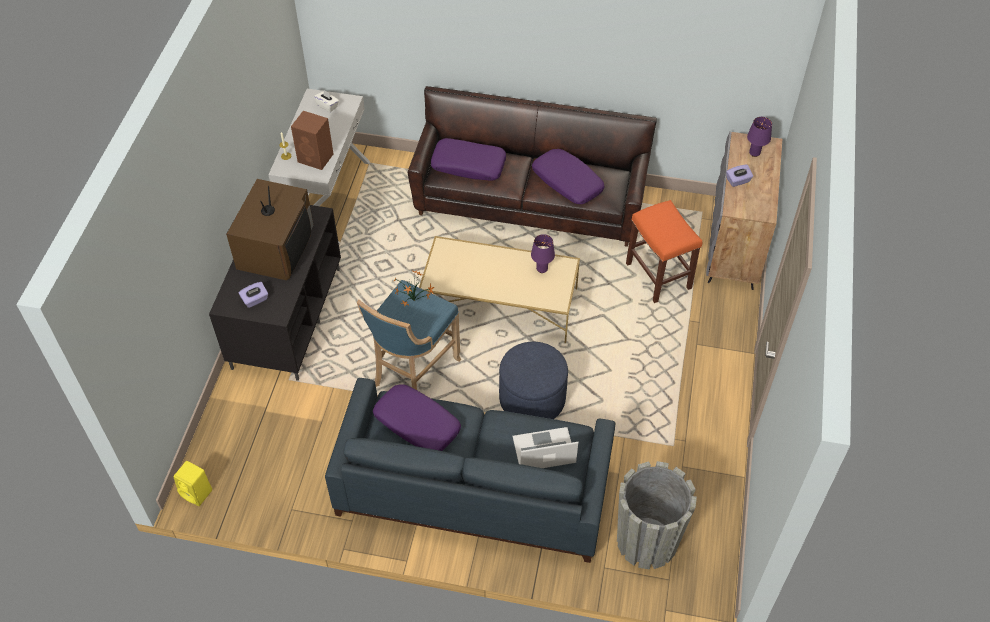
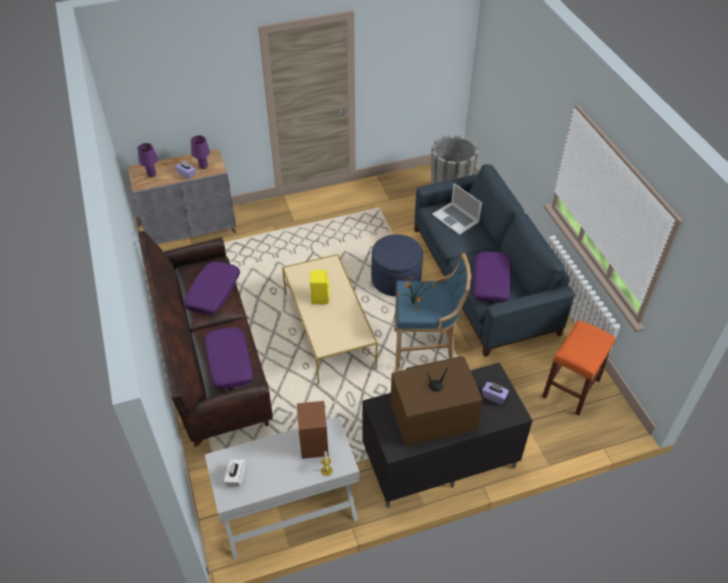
camera: 120 degrees left, 5 degrees down
(197, 493) = (620, 420): yellow speaker -> yellow speaker (320, 297)
(541, 269) = (307, 282): purple table lamp -> purple table lamp (203, 166)
(657, 275) = (245, 257): orange stool -> orange stool (571, 389)

